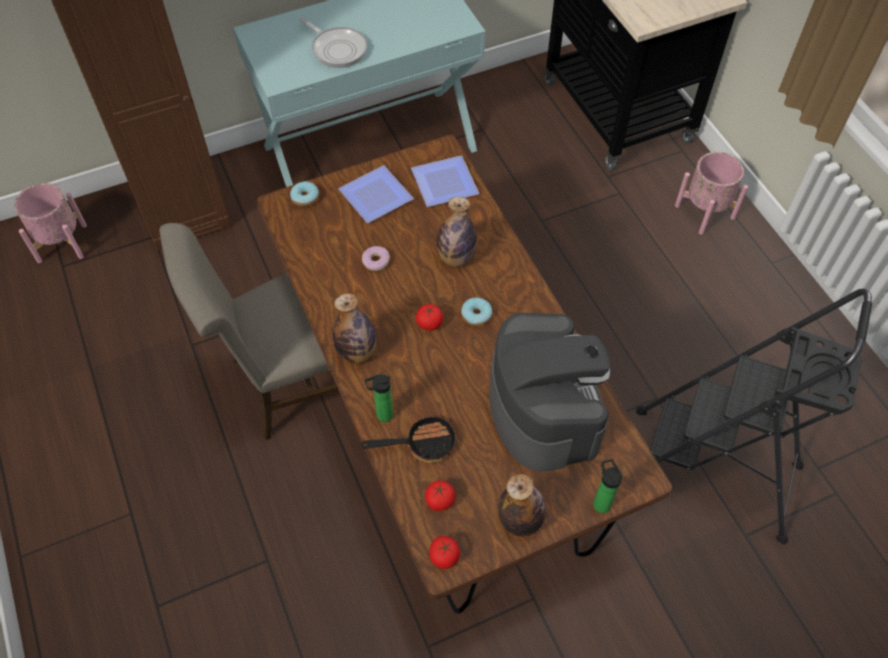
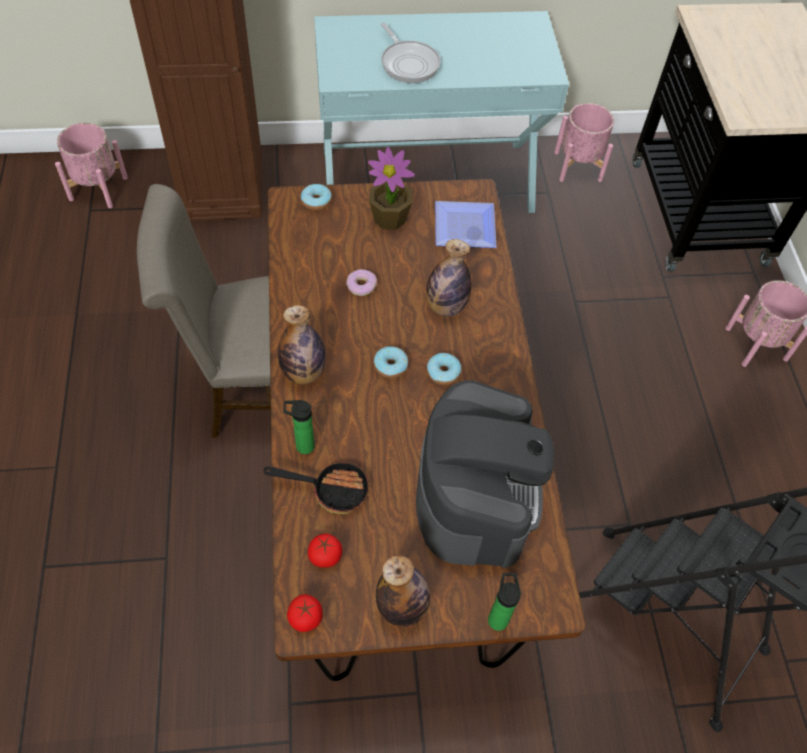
camera: 15 degrees right, 0 degrees up
(376, 194) = (390, 218): plate -> potted plant
(429, 323) = (390, 366): tomato -> donut
(499, 98) = (578, 166): none -> pink planter

